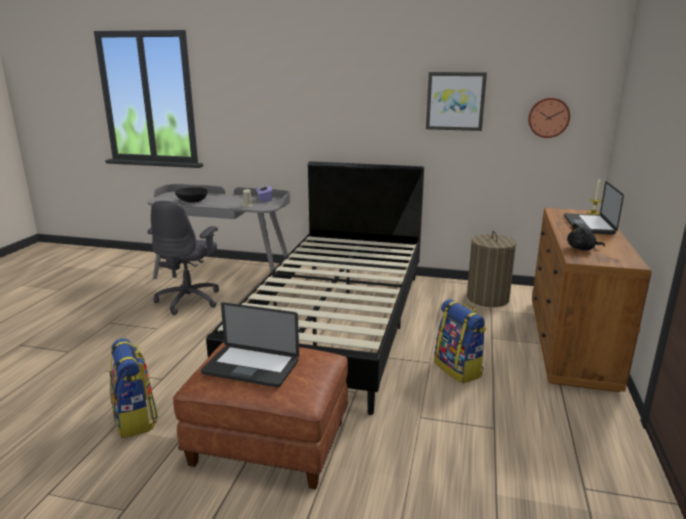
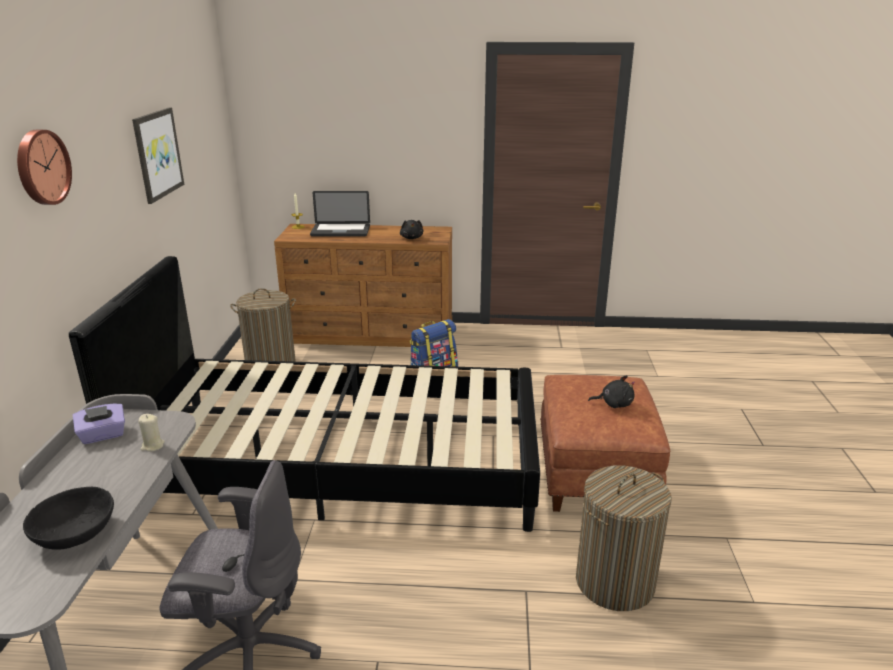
camera: 100 degrees left, 5 degrees up
(136, 419) = (615, 582): backpack -> laundry basket
(251, 367) = (614, 404): laptop -> black plush toy
(548, 117) = (208, 149): wall clock -> wall clock (41, 167)

